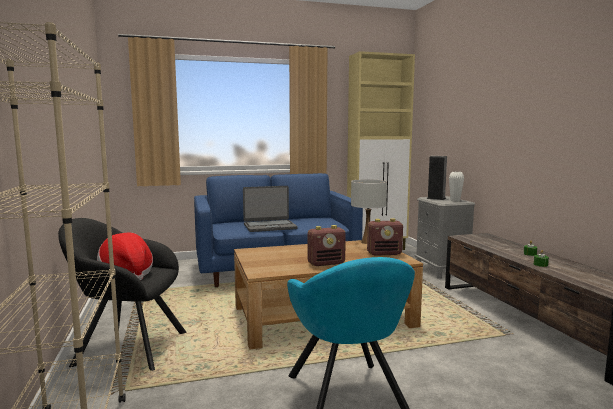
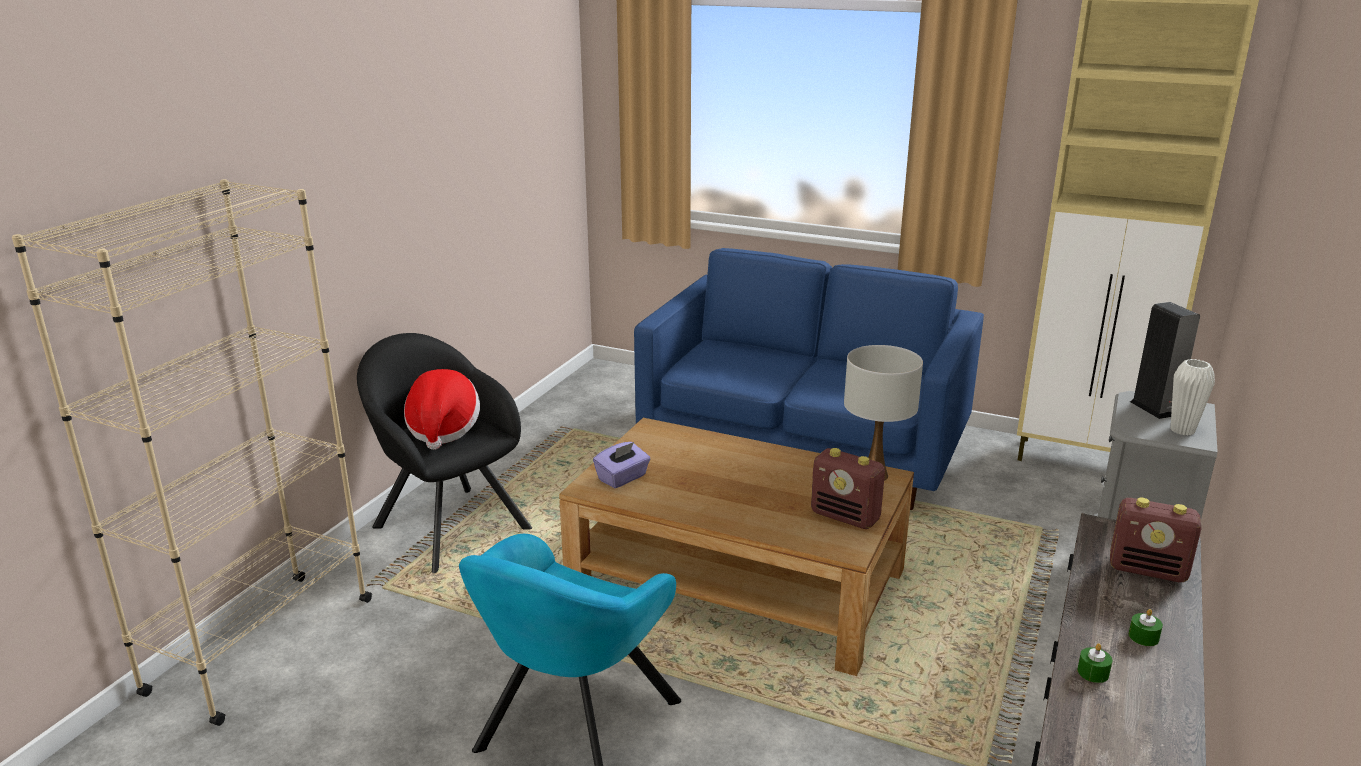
camera: 40 degrees right, 15 degrees up
(268, 266) = (622, 478): none -> purple tissue box
(269, 226) = (774, 376): laptop -> none
(326, 263) = (710, 504): radio -> radio (1148, 570)

